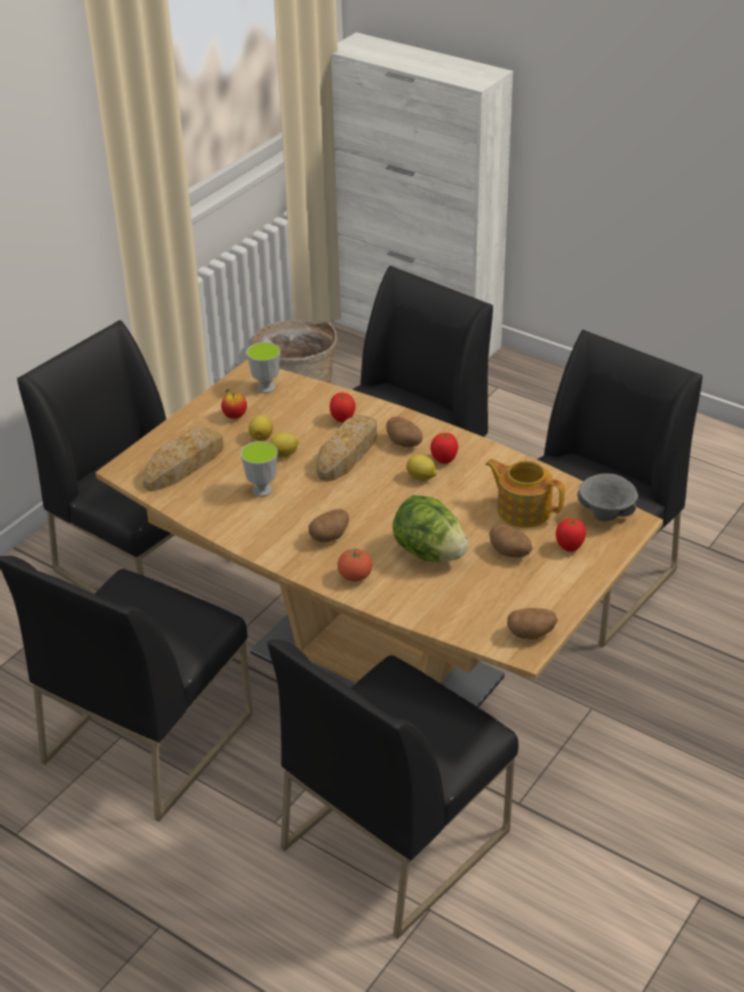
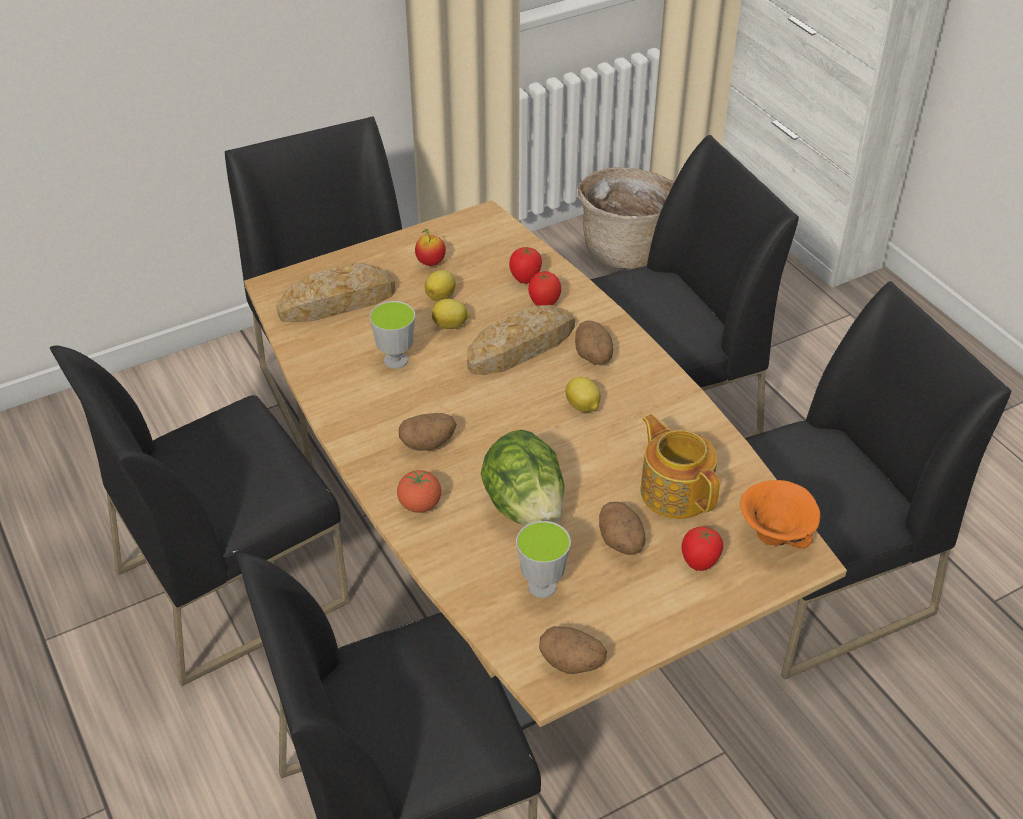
camera: 25 degrees right, 5 degrees up
(266, 388) = (487, 240): cup -> cup (542, 586)
(444, 460) = (624, 394): tomato -> tomato (525, 279)
(604, 515) = (772, 536): grey bowl -> orange bowl

